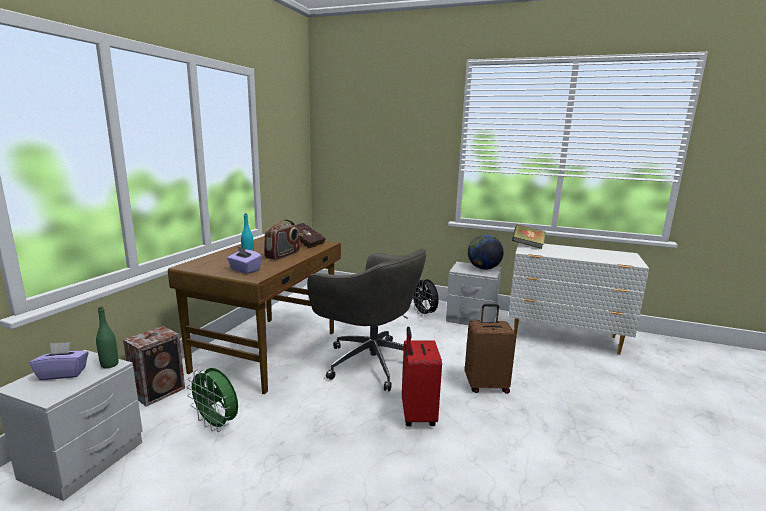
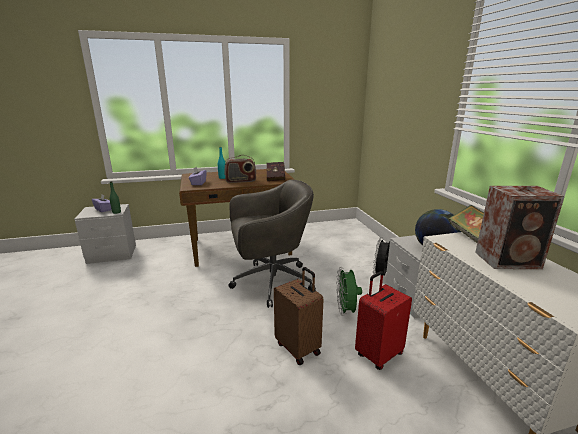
camera: 55 degrees right, 5 degrees up
(160, 391) = (173, 242): speaker -> speaker (509, 260)
(217, 424) = (157, 268): green fan -> green fan (346, 311)
(370, 361) = (270, 282): grey office chair -> grey office chair turned 105 degrees counterclockwise
(416, 415) = (219, 327): red suitcase -> red suitcase (378, 354)

